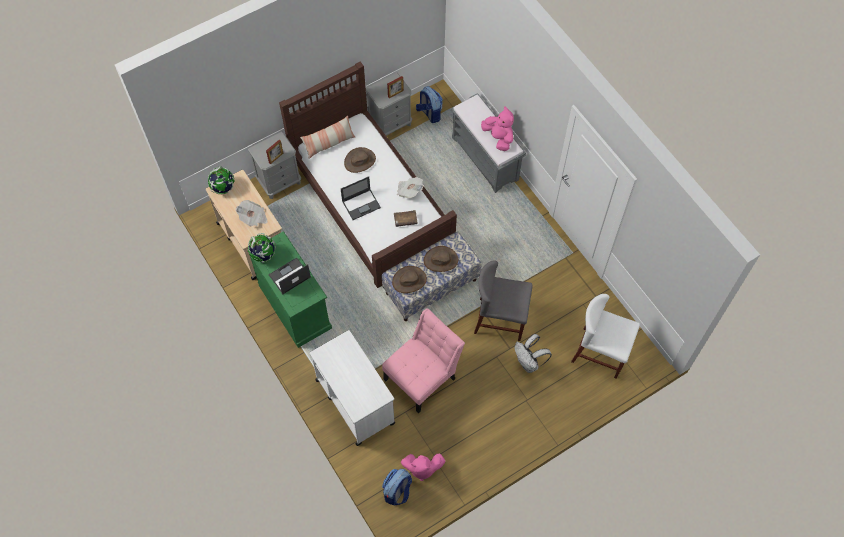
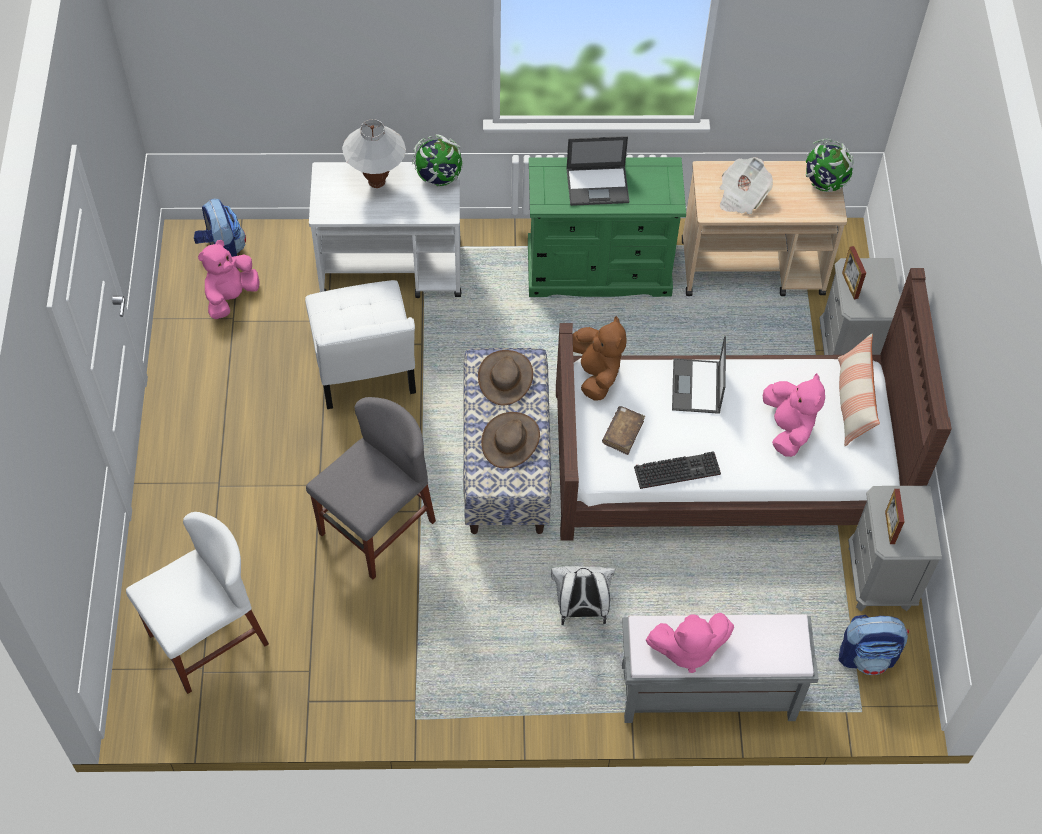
camera: 120 degrees right, 5 degrees down
(263, 255) = (659, 171): globe -> globe (438, 177)
(289, 276) = (598, 185): laptop -> laptop turned 90 degrees clockwise
(347, 383) = (376, 182): none -> white table lamp
(360, 161) = (788, 428): brown hat -> pink plush toy
(380, 247) = (596, 373): none -> brown plush toy
(409, 191) = (678, 469): newspaper -> keyboard
(422, 376) = (364, 370): pink chair -> white chair
(529, 363) = (273, 524): white backpack -> white backpack (581, 610)

